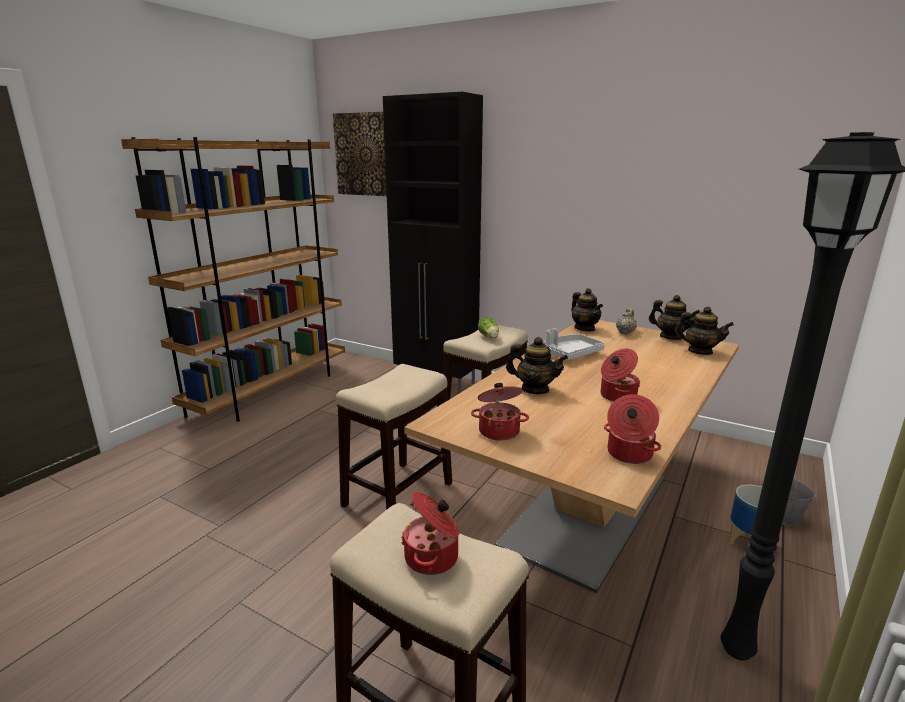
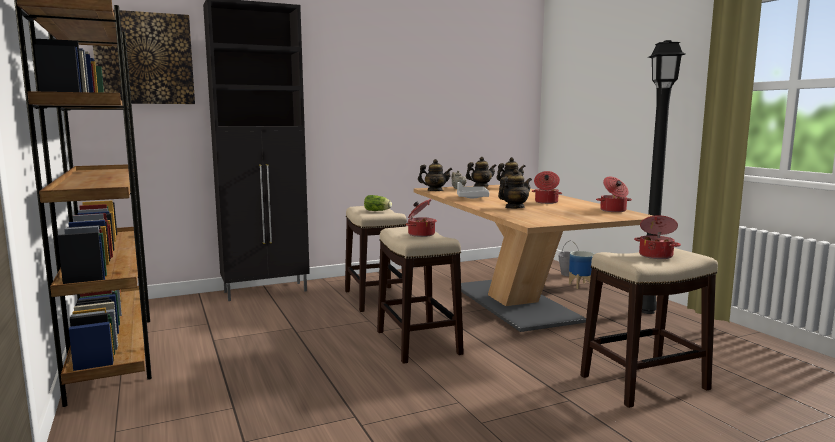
camera: 55 degrees left, 10 degrees down
(499, 431) = (560, 218): cooking pot -> cooking pot (421, 234)

